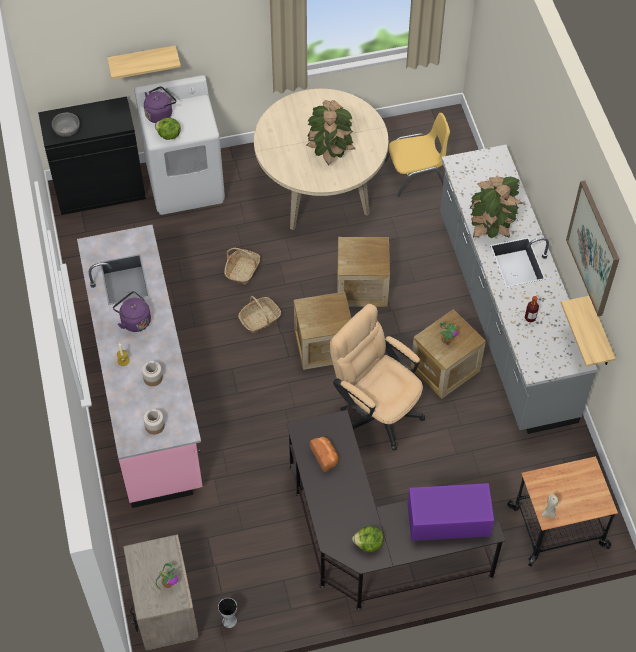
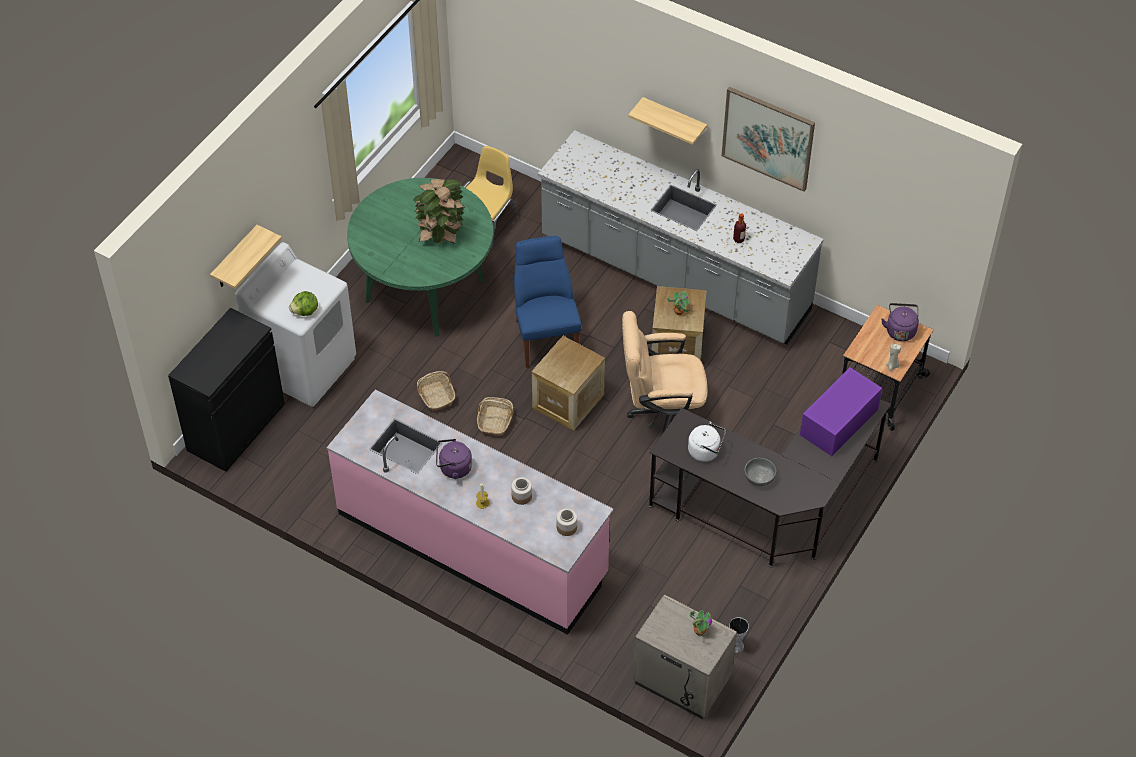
camera: 45 degrees left, 5 degrees down
(67, 129) = (212, 369): grey bowl -> grey bowl (759, 477)
(160, 114) = (276, 300): purple kettle -> purple kettle (900, 330)
(320, 191) = (425, 290): beige dining table -> green dining table
(325, 457) = (706, 451): bread -> white kettle
(362, 287) = (545, 336): crate -> blue chair
(368, 544) = (806, 483): lettuce -> none
(491, 229) = (638, 199): potted plant -> none
(600, 334) = (809, 208): shelf -> shelf (674, 120)

